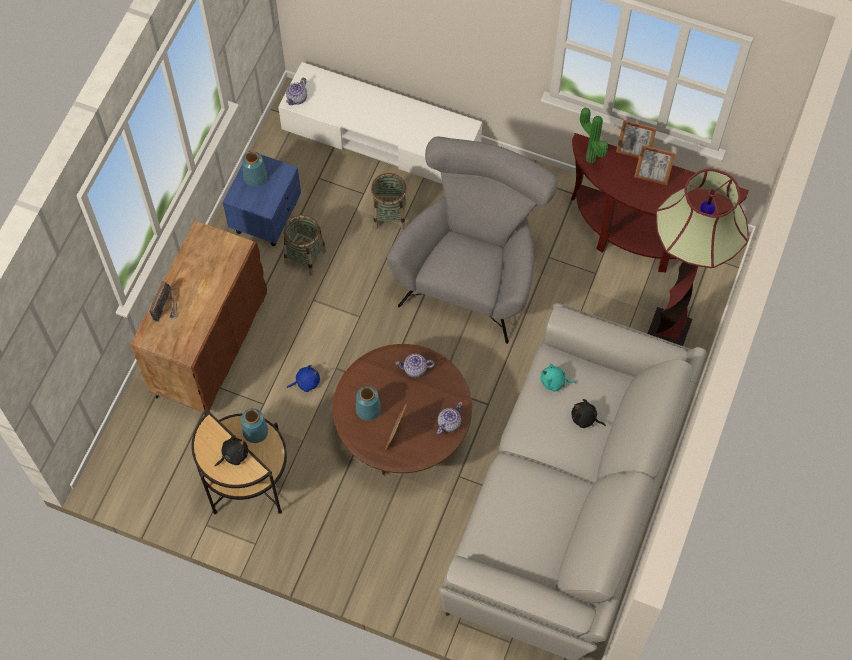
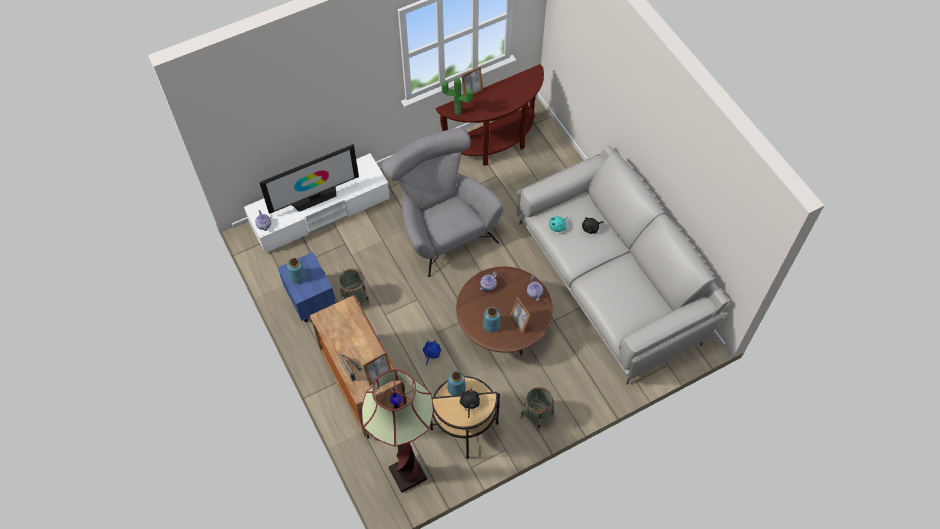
camera: 50 degrees left, 5 degrees down
(374, 116) = (314, 197): none -> television
(389, 216) = (371, 241): basket -> basket (536, 416)
(651, 177) = (493, 95): picture frame -> picture frame (379, 376)
(668, 331) = (558, 170): floor lamp -> floor lamp (407, 474)

